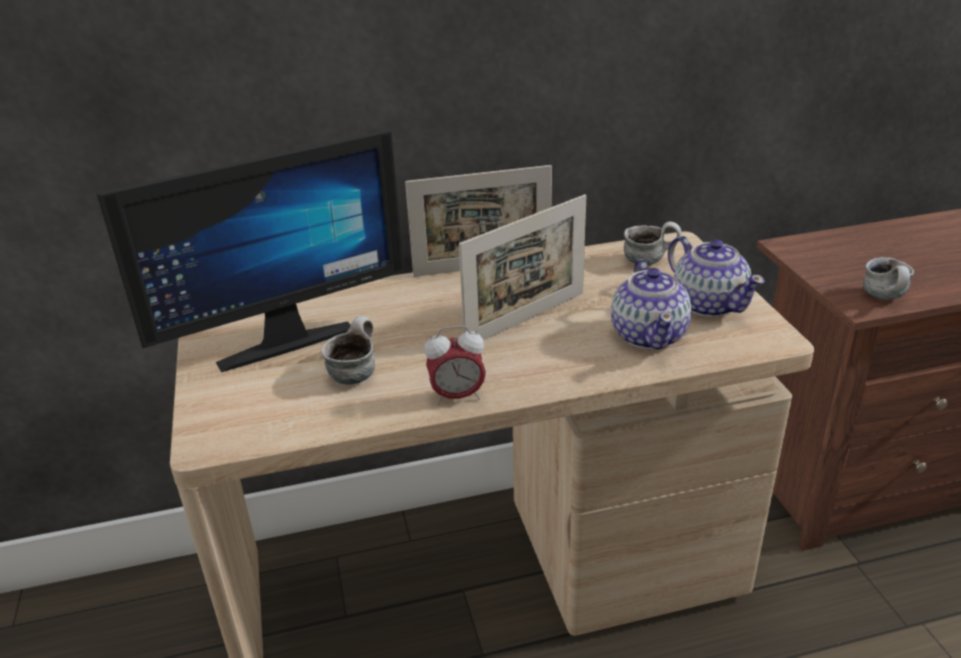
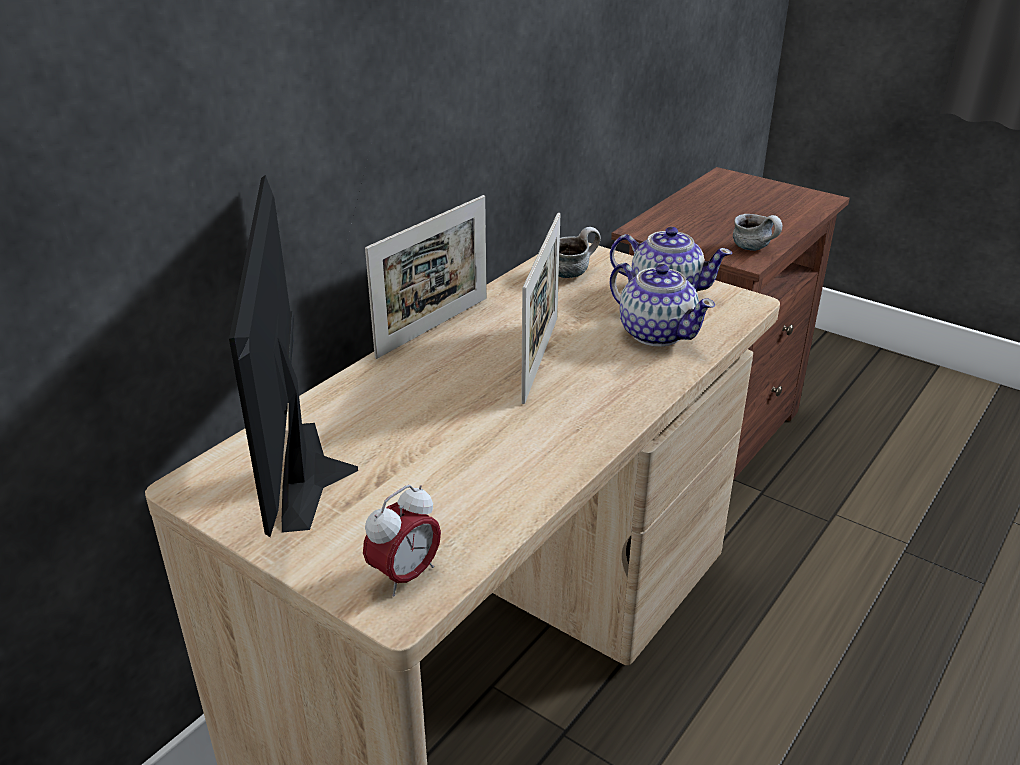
camera: 40 degrees left, 0 degrees up
(281, 338) = (321, 471): monitor -> monitor turned 150 degrees clockwise
(354, 372) = (451, 470): mug -> none
(457, 396) = (578, 448): alarm clock -> alarm clock (405, 576)

